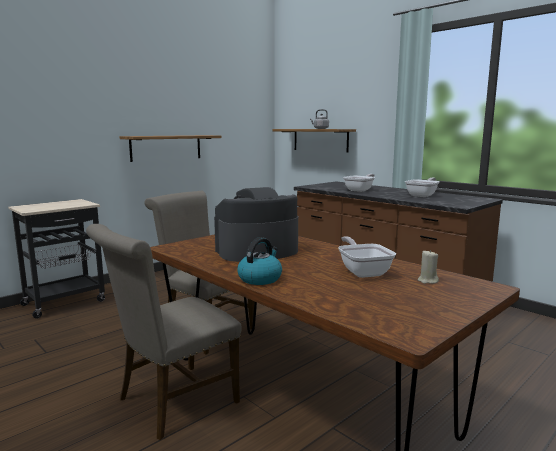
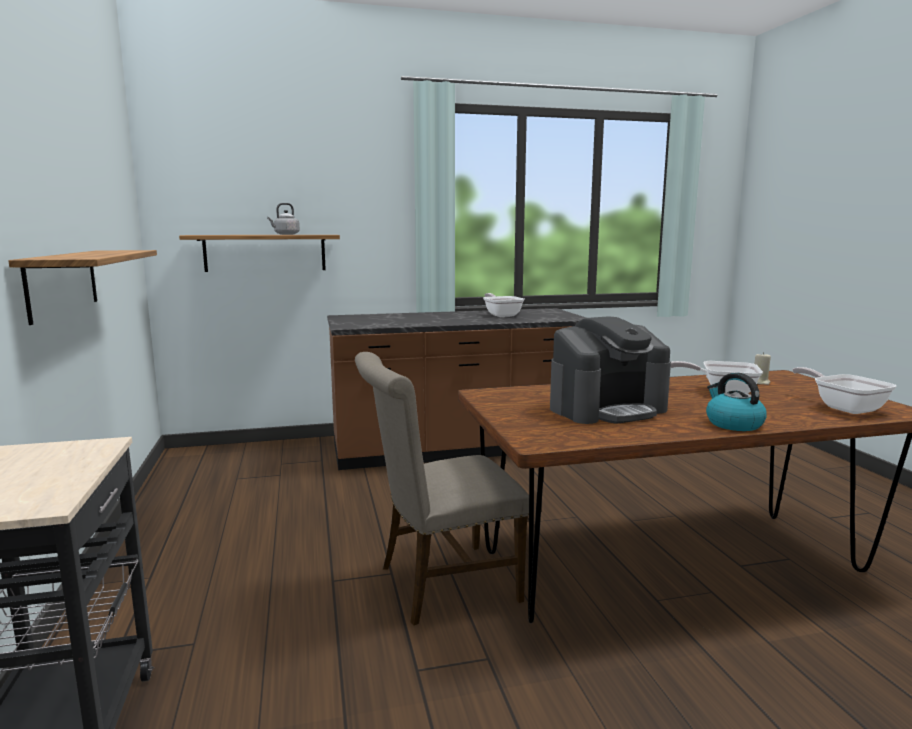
camera: 60 degrees left, 0 degrees up
(171, 402) = (650, 660): beige chair -> none
(256, 251) = (607, 409): coffee machine -> coffee machine turned 120 degrees counterclockwise
(360, 190) = (425, 320): frying pan -> frying pan (844, 407)

